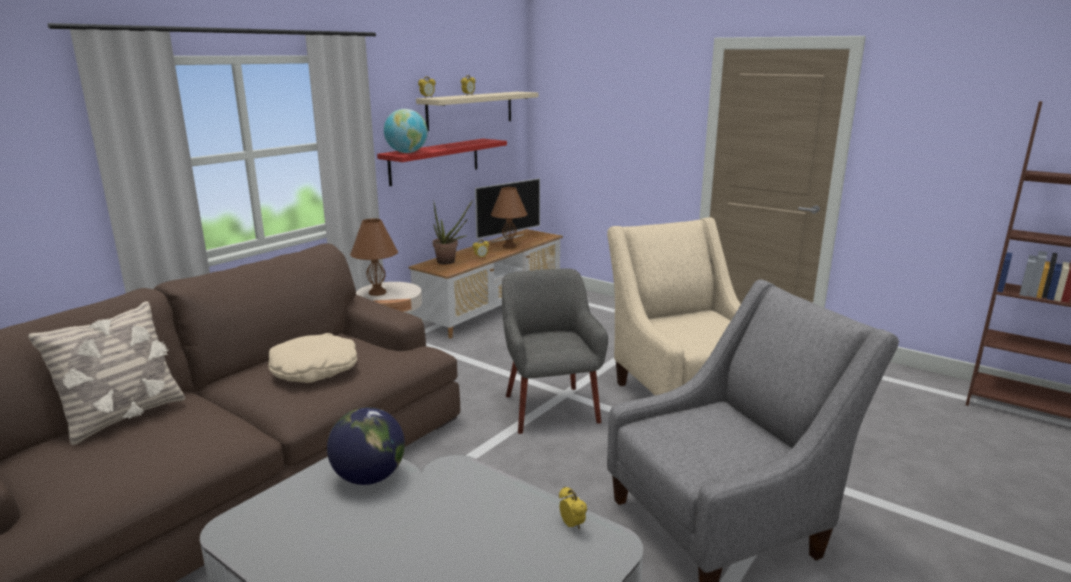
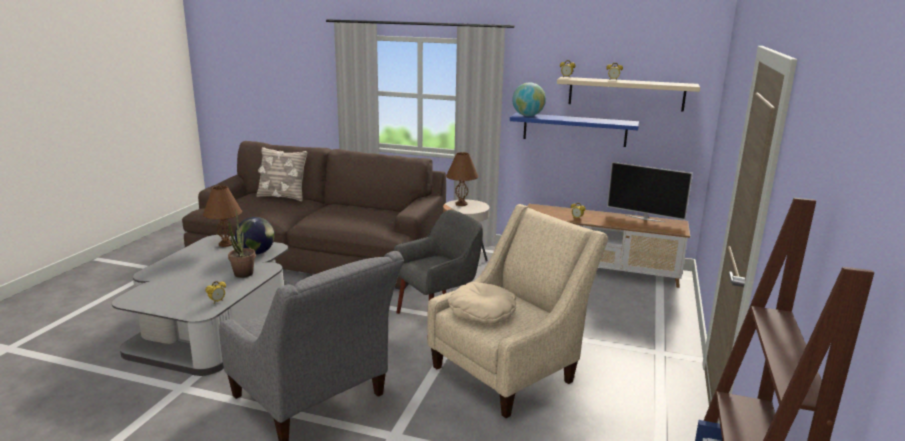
camera: 70 degrees right, 0 degrees up
(314, 369) = (344, 215): beige pillow -> beige pillow (483, 312)
(435, 161) = (574, 129): red shelf -> blue shelf
(450, 262) = (553, 211): potted plant -> potted plant (242, 275)
(509, 246) = (622, 222): brown table lamp -> brown table lamp (226, 244)

